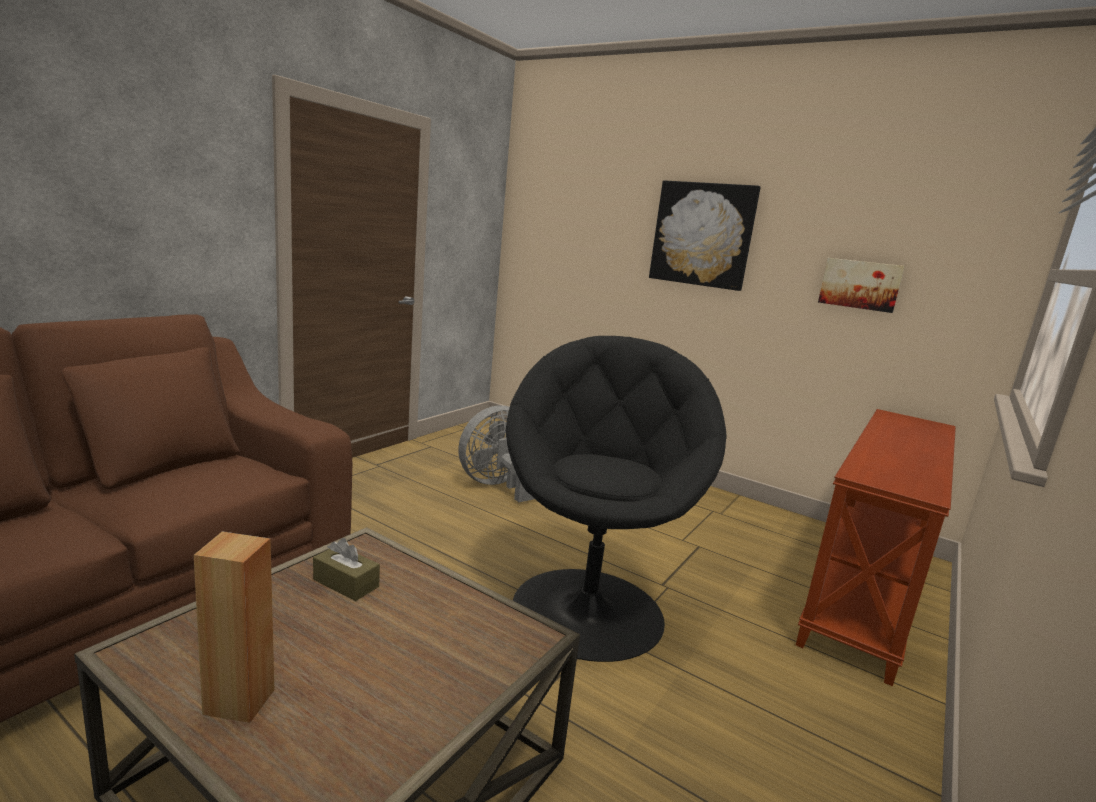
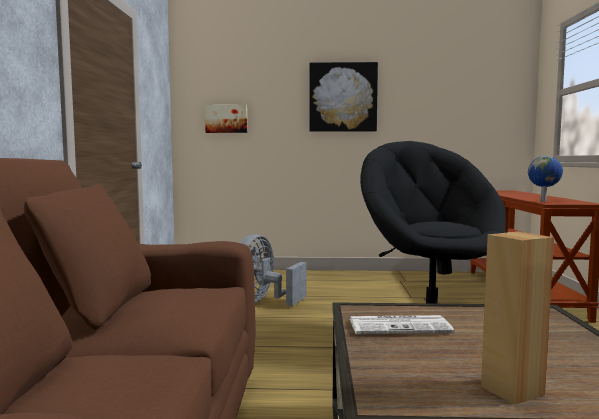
camera: 30 degrees left, 10 degrees down
(346, 583) = (400, 326): brown tissue box -> newspaper
(860, 284) = (447, 117): picture -> picture (226, 119)
(862, 470) = (544, 201): none -> globe

